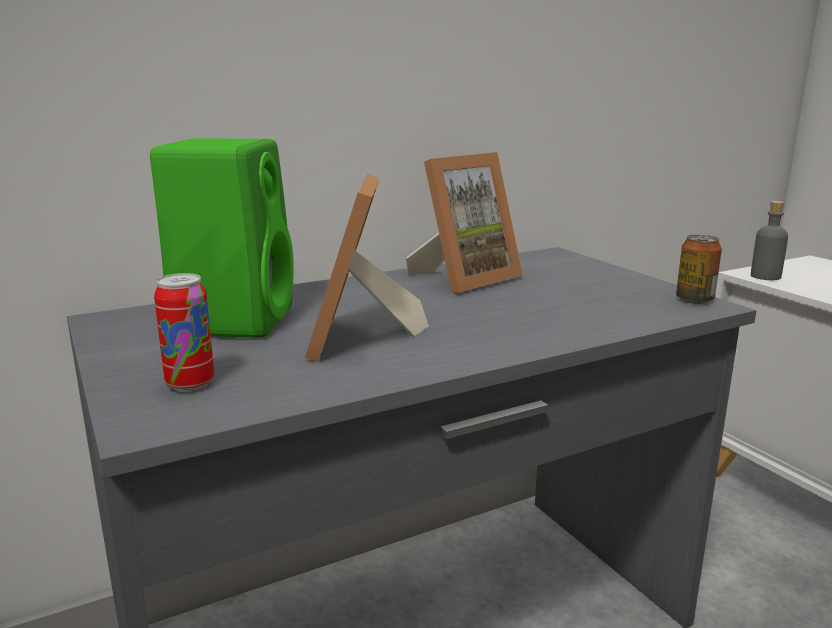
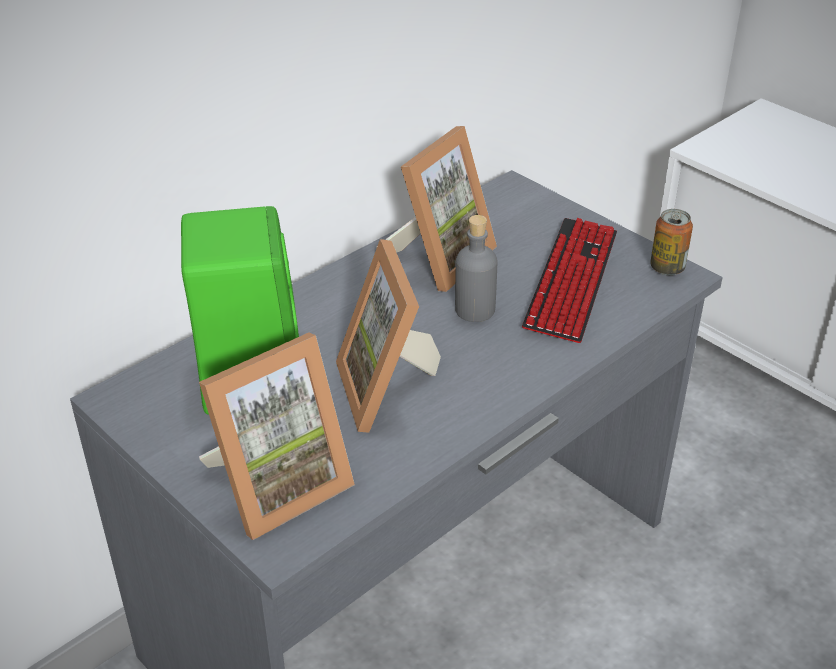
camera: 15 degrees left, 20 degrees up
(190, 384) = (277, 485): can -> picture frame
(589, 298) = (571, 280): none -> keyboard
(765, 276) = (718, 153): grey bottle -> grey bottle (474, 310)

